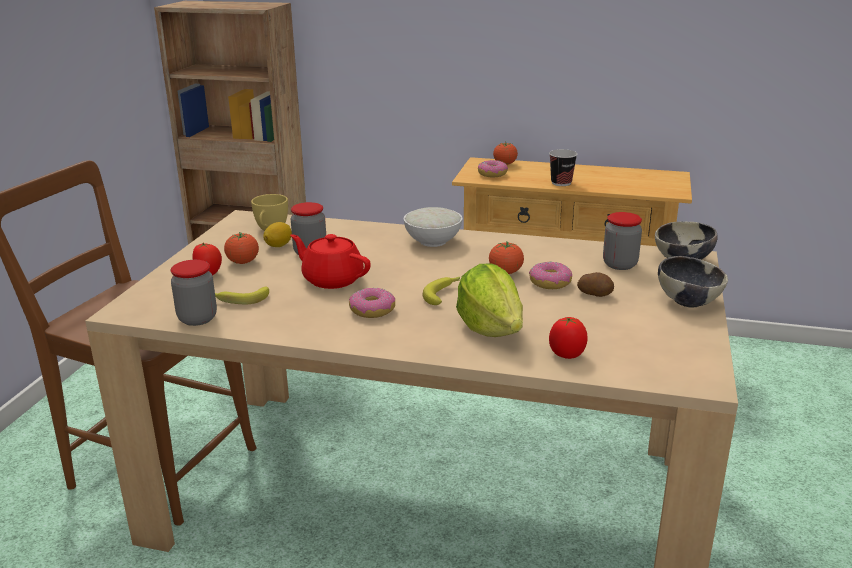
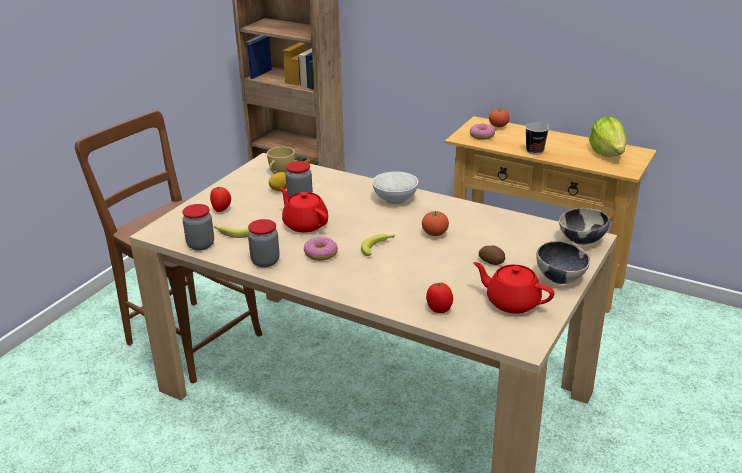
camera: 15 degrees right, 5 degrees up
(243, 262) = (249, 201): tomato -> none
(490, 328) = (397, 280): lettuce -> lettuce (607, 153)
(550, 283) = (463, 247): donut -> none
(620, 264) = (528, 238): jar -> jar (265, 261)
(651, 335) = (512, 302): none -> red teapot

